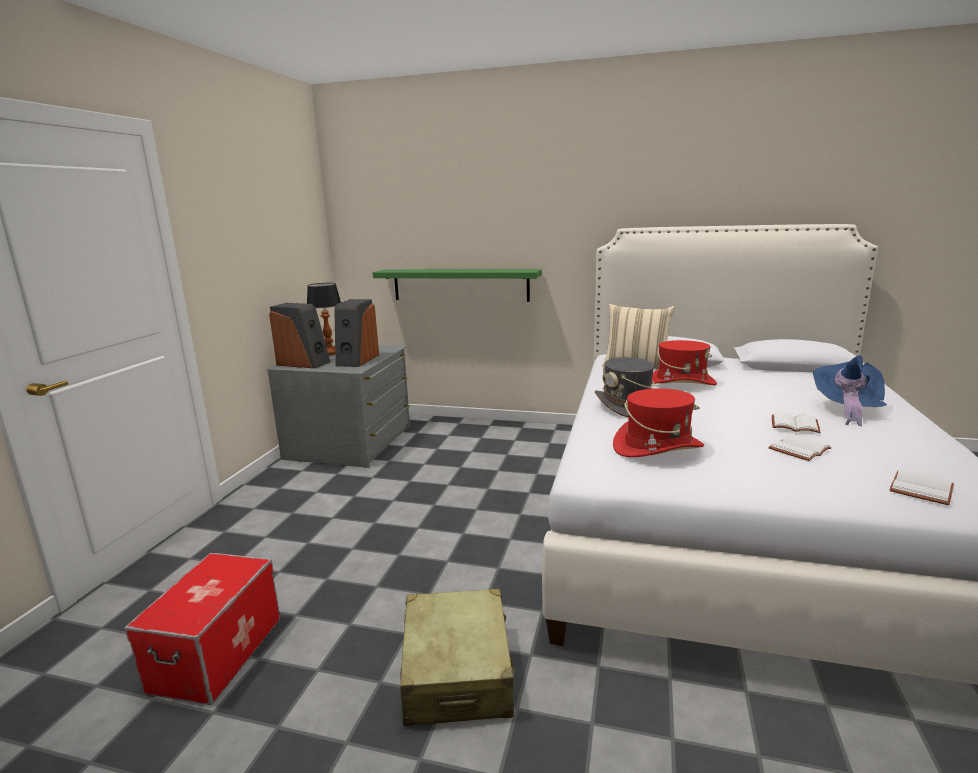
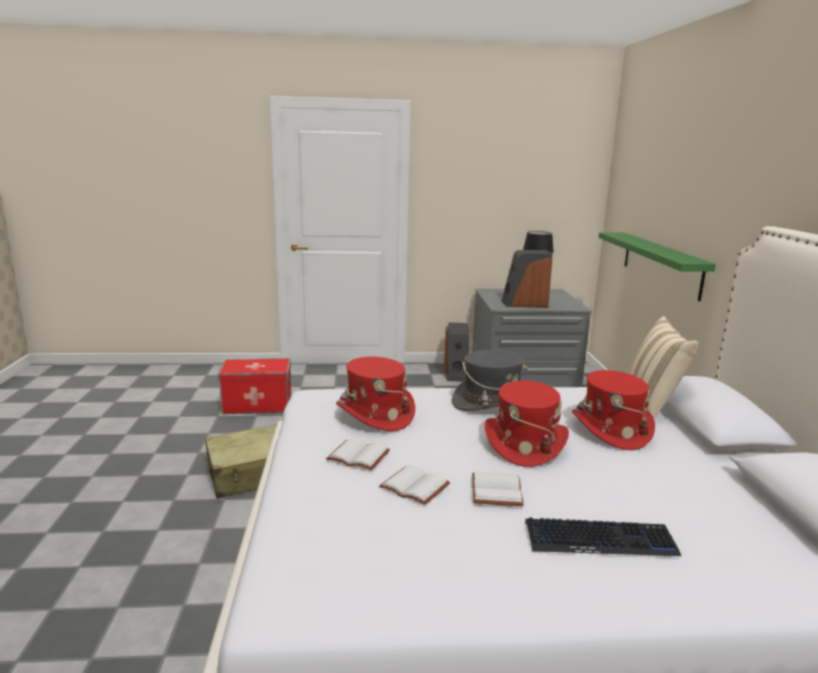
camera: 70 degrees right, 0 degrees up
(304, 363) = (498, 293): speaker -> speaker (456, 374)
(712, 406) = (524, 444): none -> red hat
(846, 410) = (599, 540): blue hat -> keyboard
(923, 490) = (323, 548): white book -> white book (356, 457)

